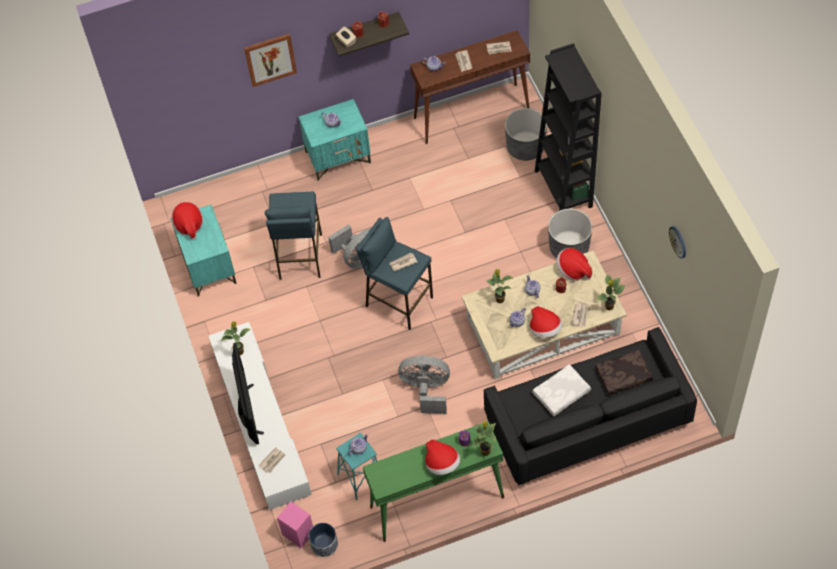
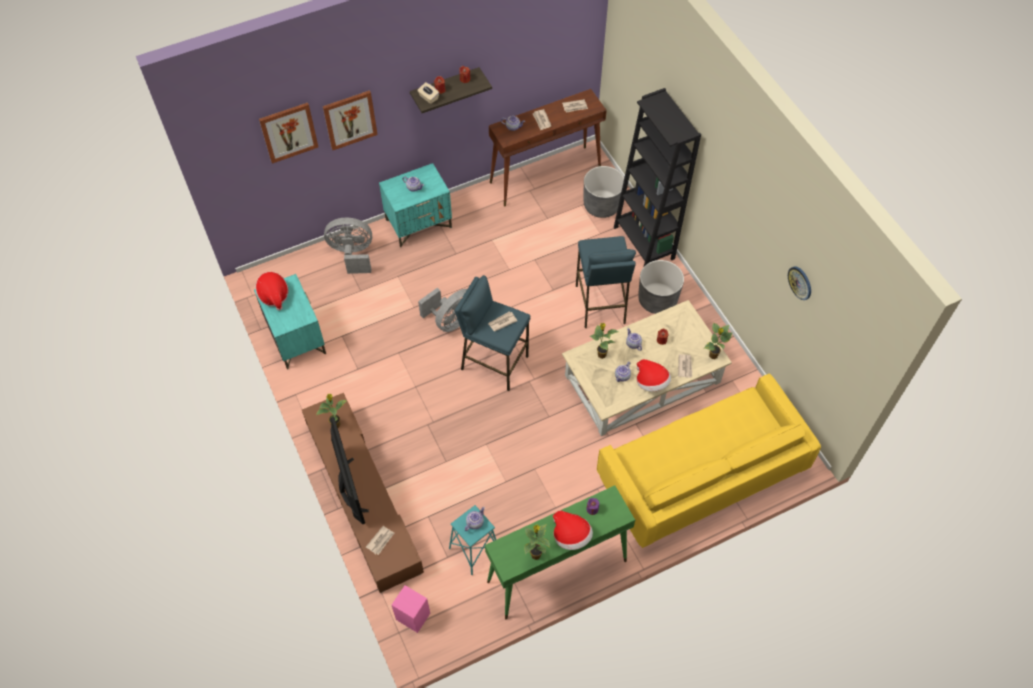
camera: 10 degrees left, 0 degrees up
(211, 70) = (289, 132): none -> picture
(261, 420) = (363, 495): white tv stand -> brown tv stand
(299, 257) = (389, 323): blue stool -> blue stool (600, 304)
(324, 544) = (442, 627): planter -> none
(426, 390) = (532, 452): grey fan -> grey fan (352, 254)
(485, 451) = (616, 518): potted plant -> potted plant (535, 554)
(561, 394) = (678, 449): white pillow -> none
(573, 270) = (671, 320): hat -> none
(586, 422) = (700, 474): black sofa -> yellow sofa
(623, 376) = (738, 426): brown pillow -> none

